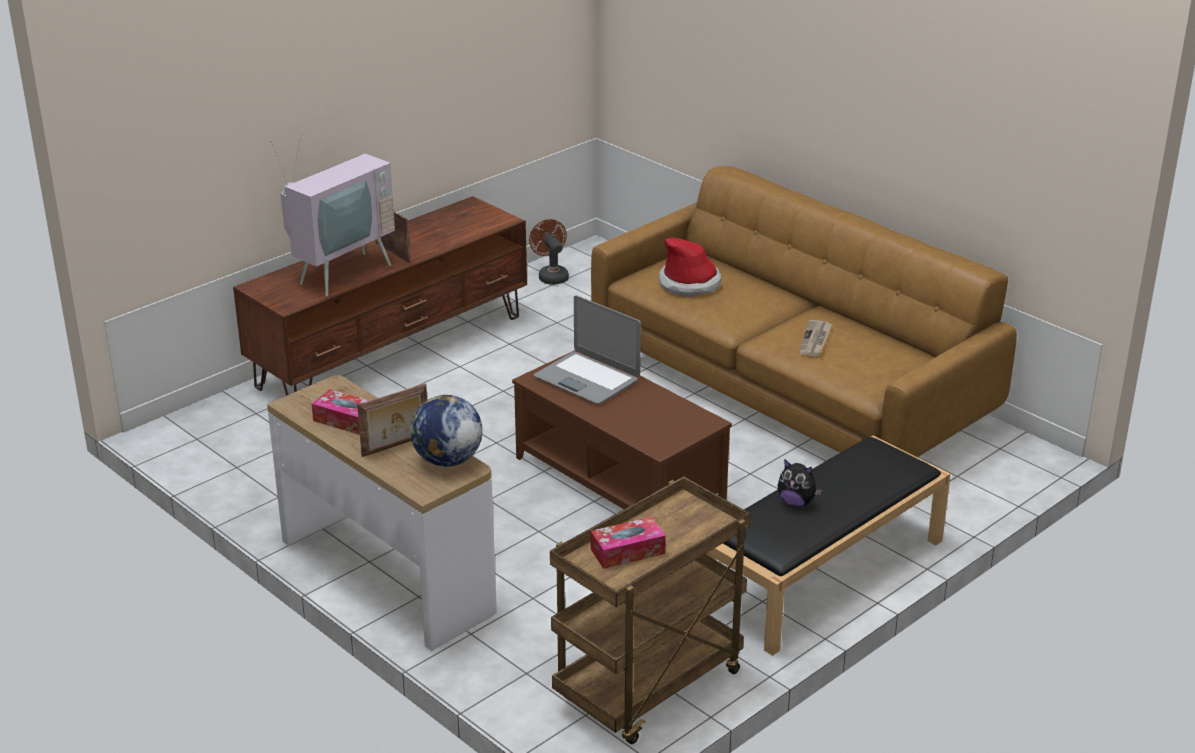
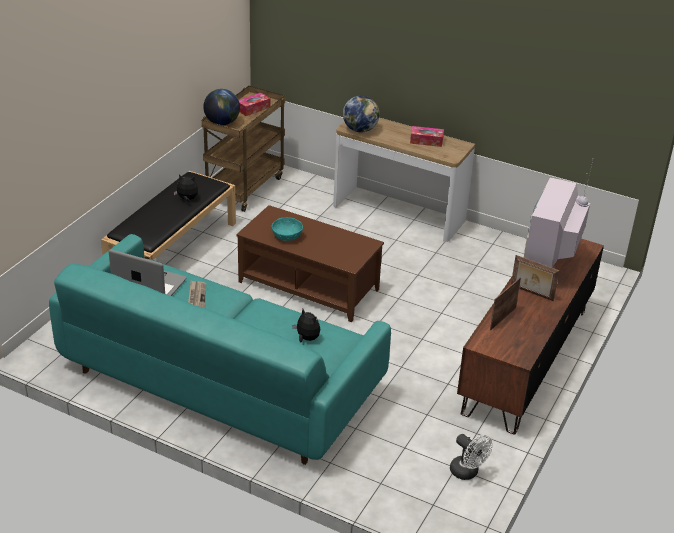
camera: 160 degrees right, 5 degrees up
(396, 446) = (390, 133): picture frame -> picture frame (502, 318)
(551, 276) = (467, 473): brown fan -> white fan
(587, 379) = (337, 249): laptop -> laptop (149, 284)
(654, 407) = (287, 236): none -> turquoise bowl
(690, 283) = (306, 338): hat -> plush toy
(706, 524) = (222, 123): none -> globe
(791, 386) = (219, 382): brown sofa -> turquoise sofa

